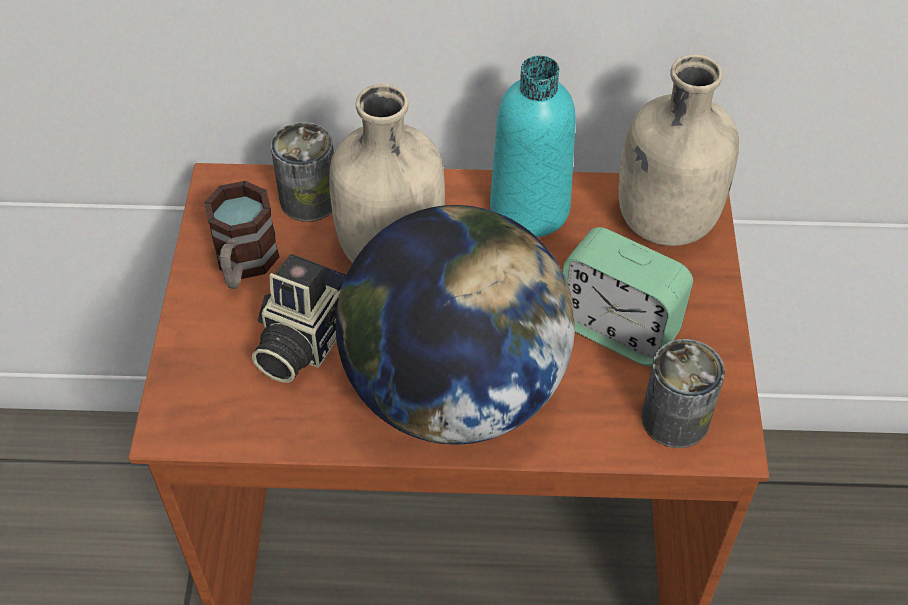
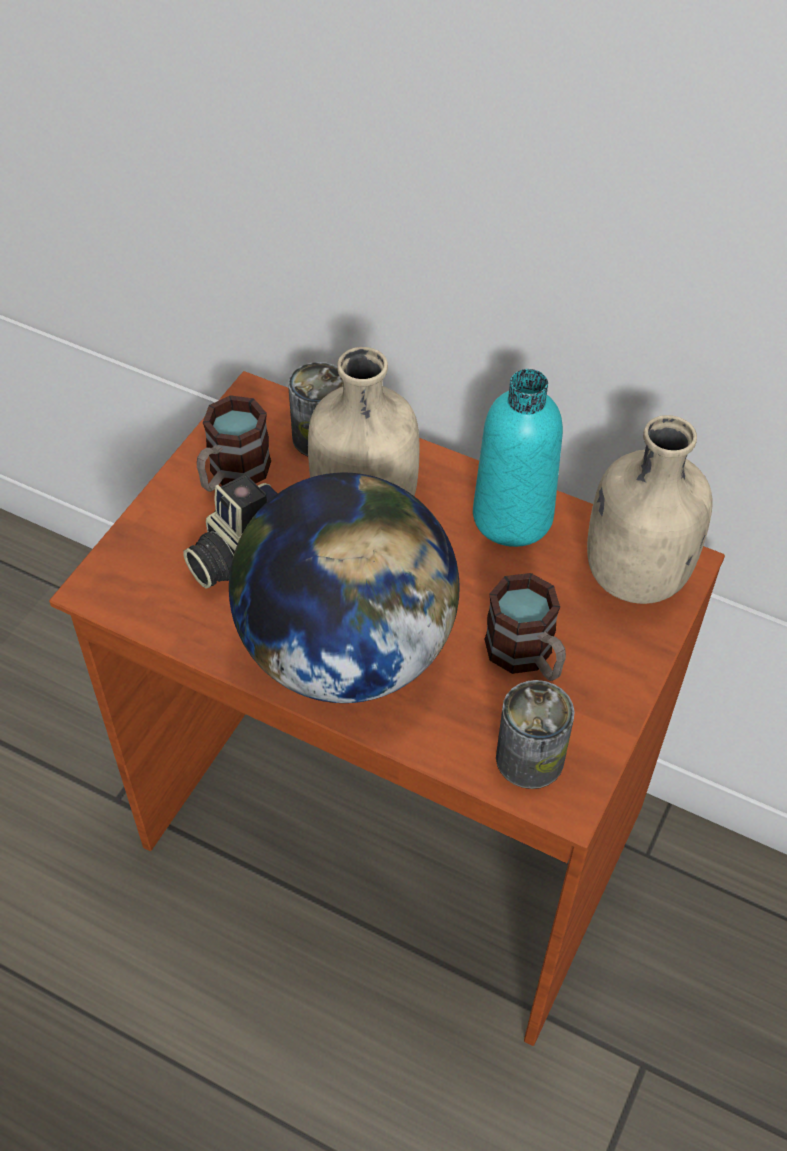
camera: 25 degrees right, 0 degrees up
(617, 329) = (527, 656): alarm clock -> mug

